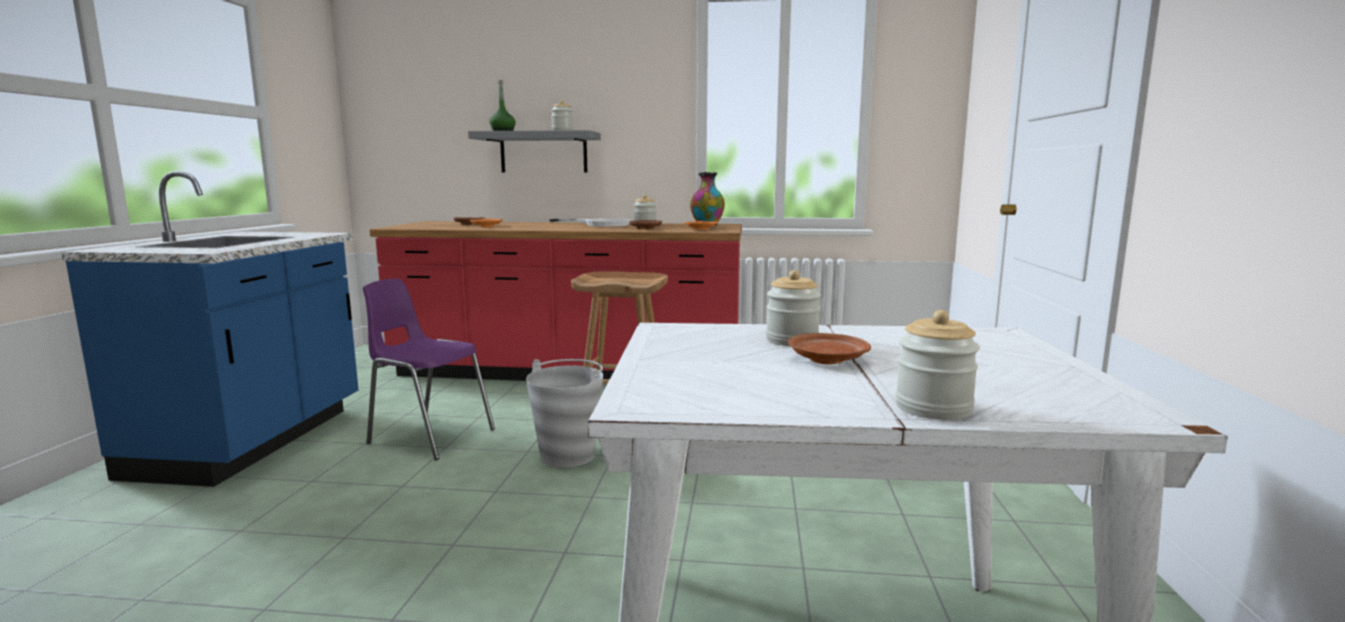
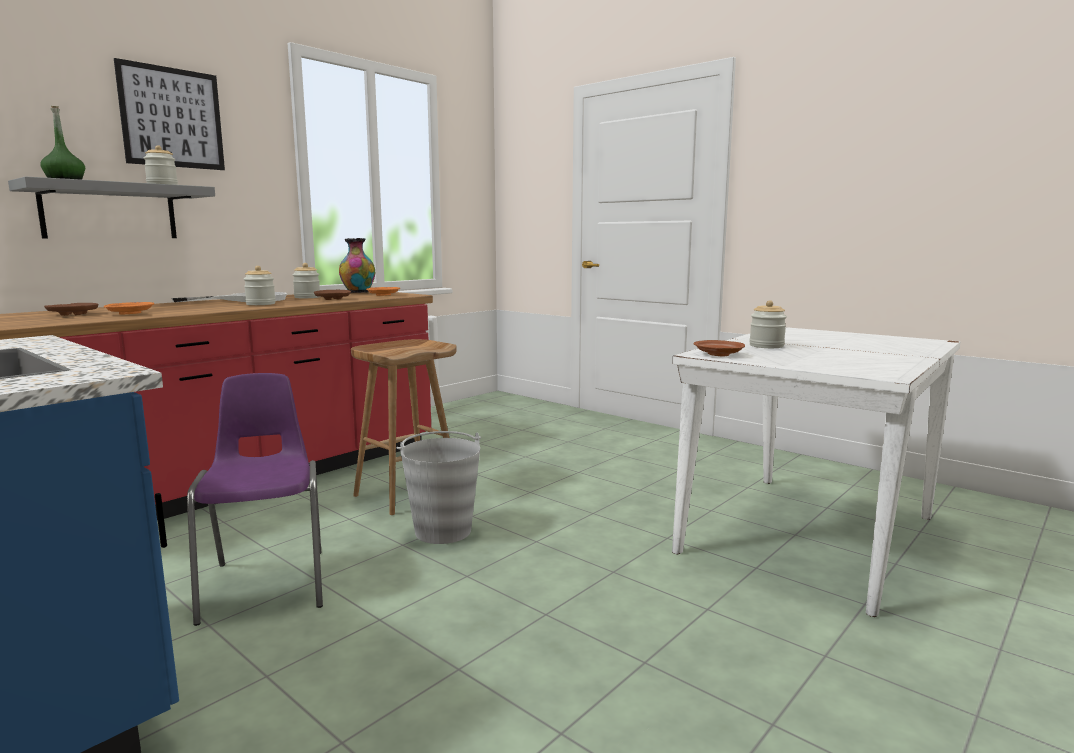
camera: 55 degrees left, 0 degrees up
(429, 436) = (267, 583): purple chair -> purple chair turned 105 degrees clockwise
(591, 76) = (172, 118): none -> picture
(826, 359) = (816, 348): brown plate -> brown plate (718, 354)
(933, 408) = (914, 352): jar -> jar (260, 304)

